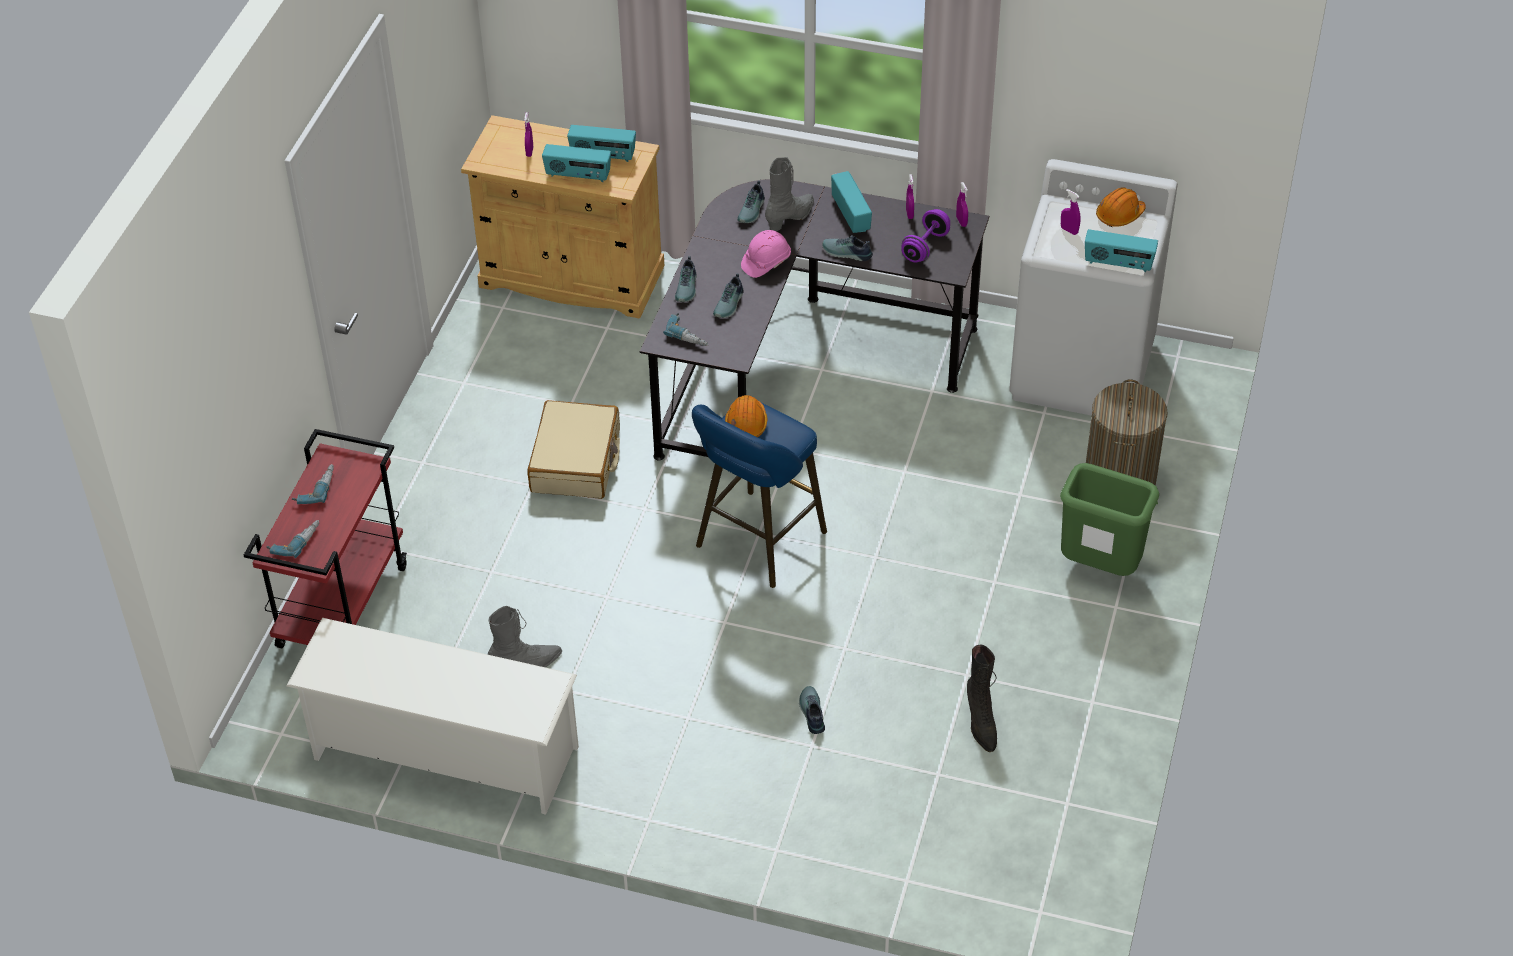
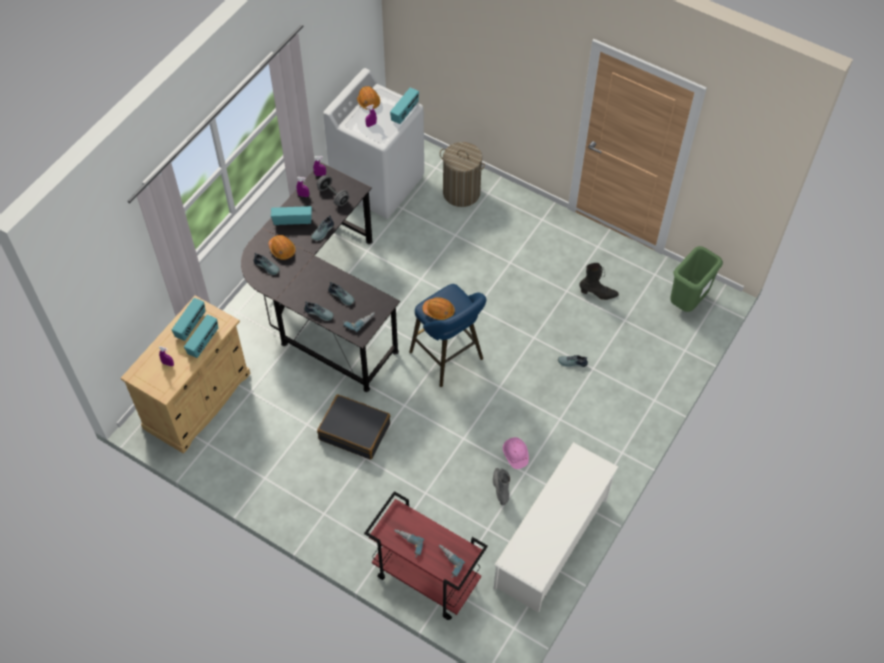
camera: 75 degrees left, 10 degrees up
(576, 461) = (355, 431): beige suitcase -> black suitcase
(766, 262) = (314, 270): pink hard hat -> pink hard hat (515, 455)
(791, 218) = (282, 250): grey boot -> orange hard hat
(925, 247) = (333, 196): purple dumbbell -> grey dumbbell
(1100, 567) = (515, 217): green trash can -> green trash can (687, 301)

